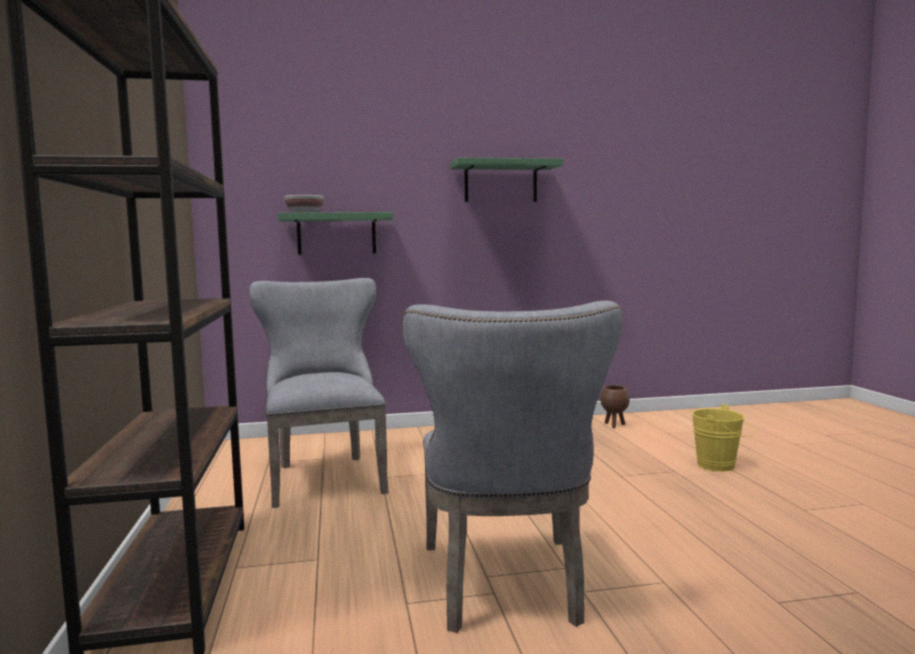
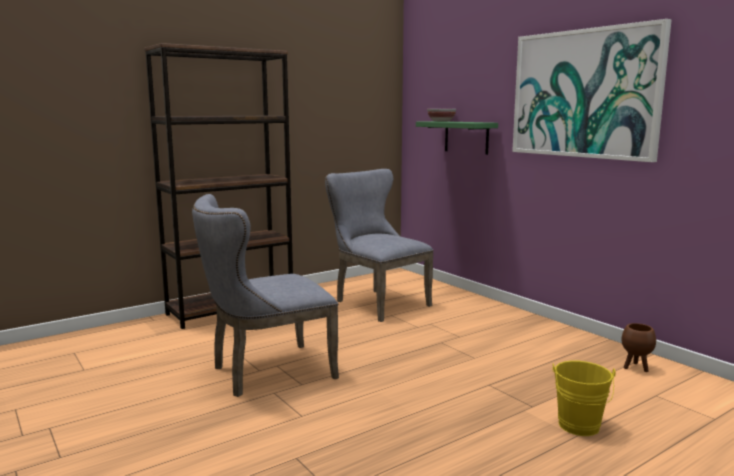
camera: 65 degrees right, 5 degrees up
(324, 476) = (376, 302): grey chair -> grey chair turned 90 degrees counterclockwise
(500, 182) = (584, 94): green shelf -> picture

